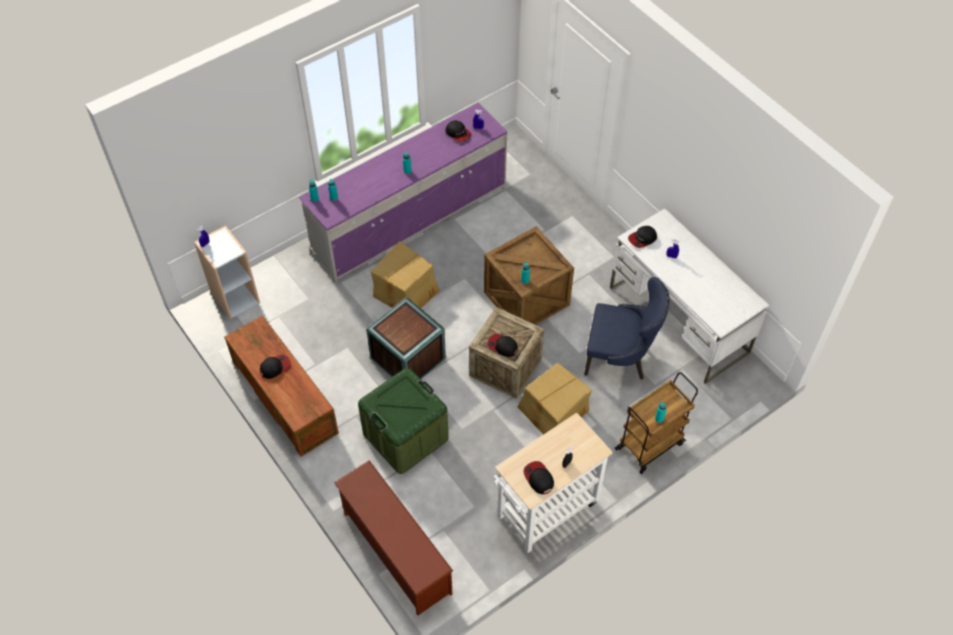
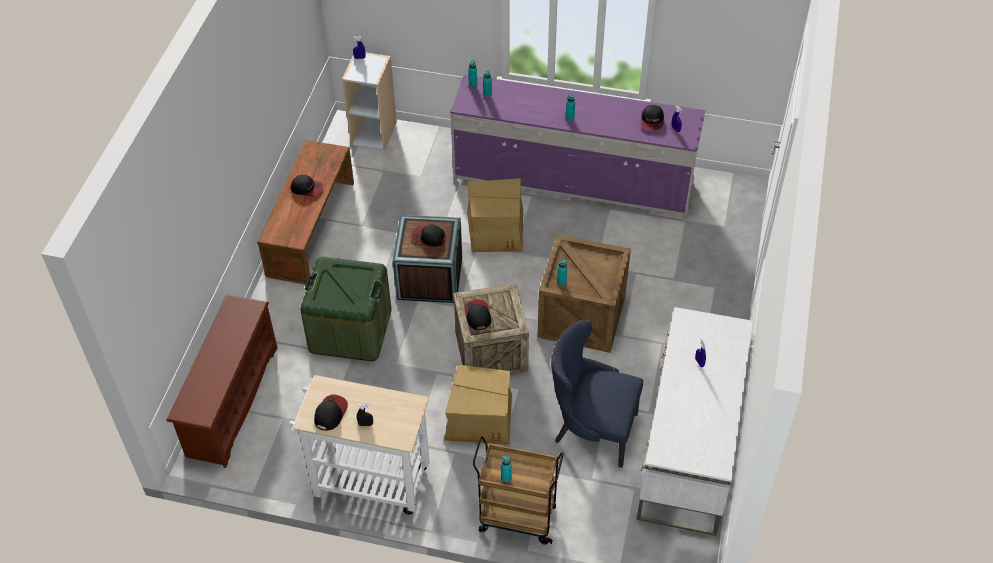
camera: 50 degrees right, 5 degrees down
(619, 358) = (592, 430): blue chair -> blue chair turned 135 degrees clockwise
(642, 239) = (694, 327): cap -> cap (428, 237)

